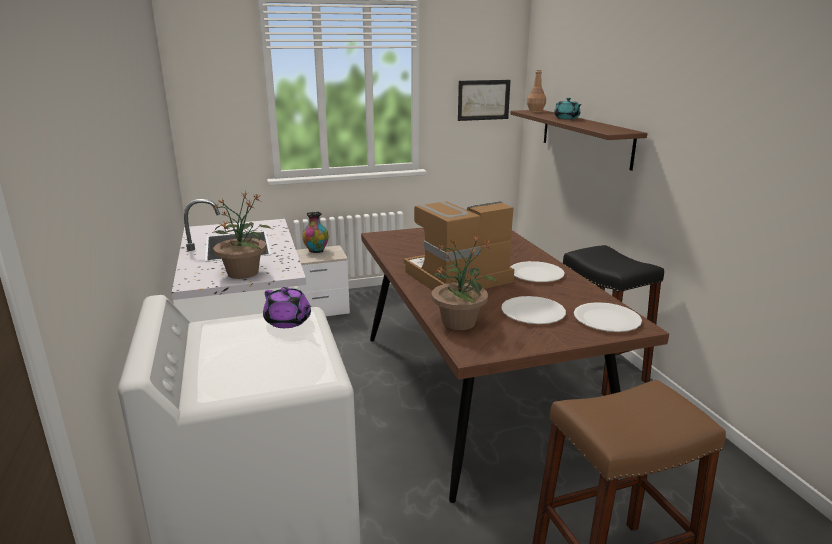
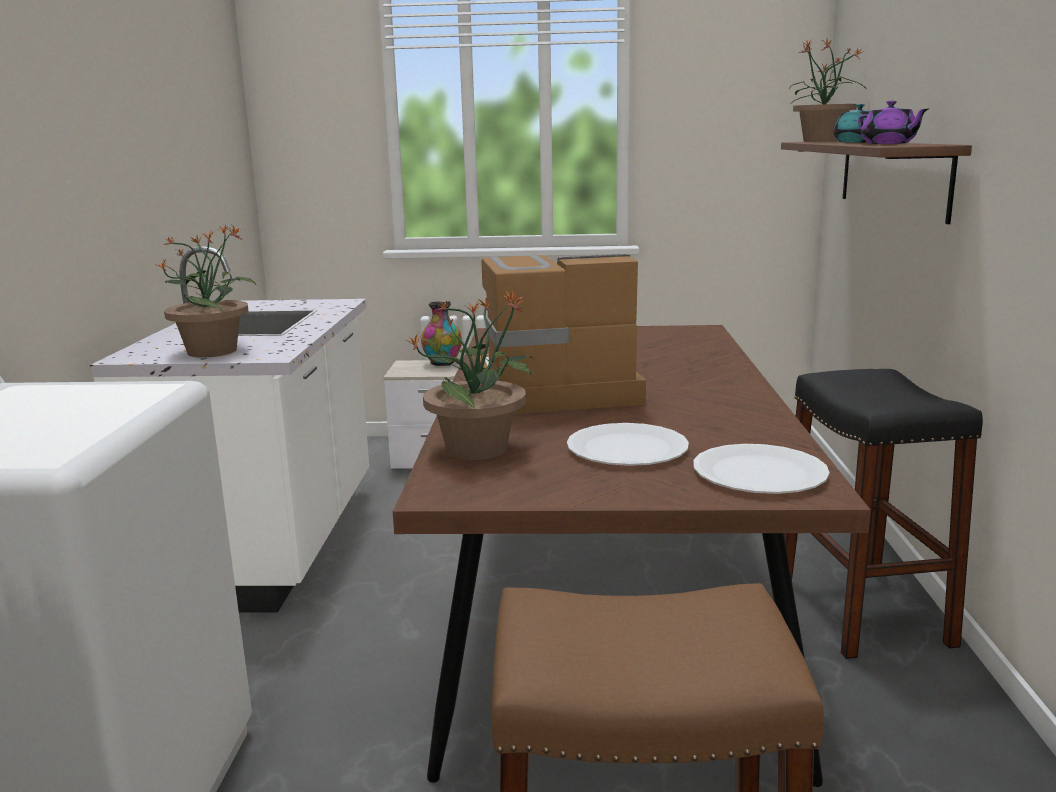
camera: 20 degrees right, 5 degrees down
(288, 322) = (123, 393): purple teapot -> purple teapot (888, 143)
(483, 100) = (746, 130): picture -> none
(535, 111) = (822, 141): brown bottle -> potted plant
(536, 273) = (702, 397): white plate -> none

